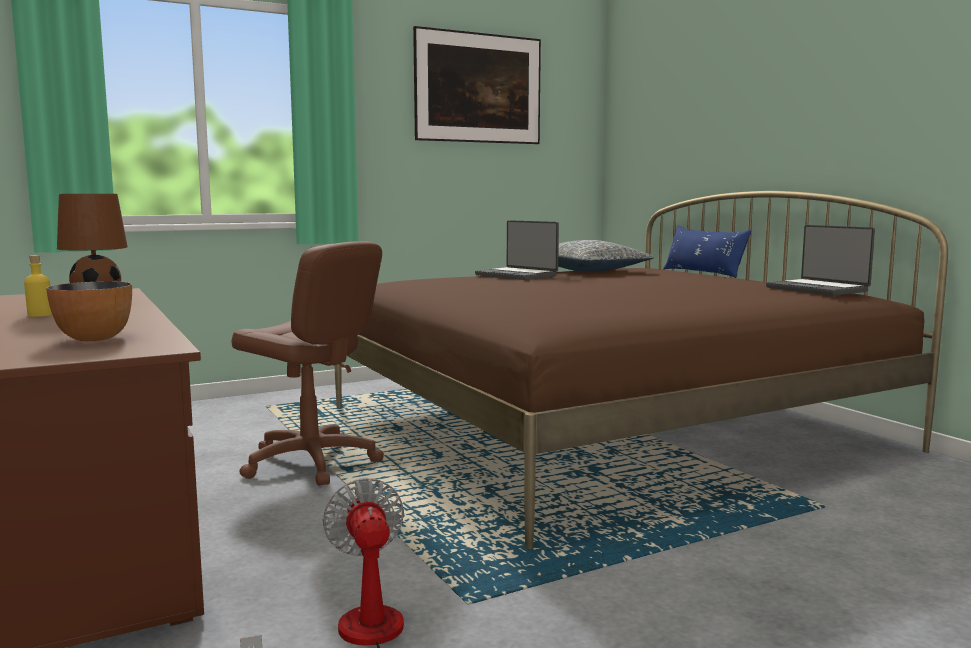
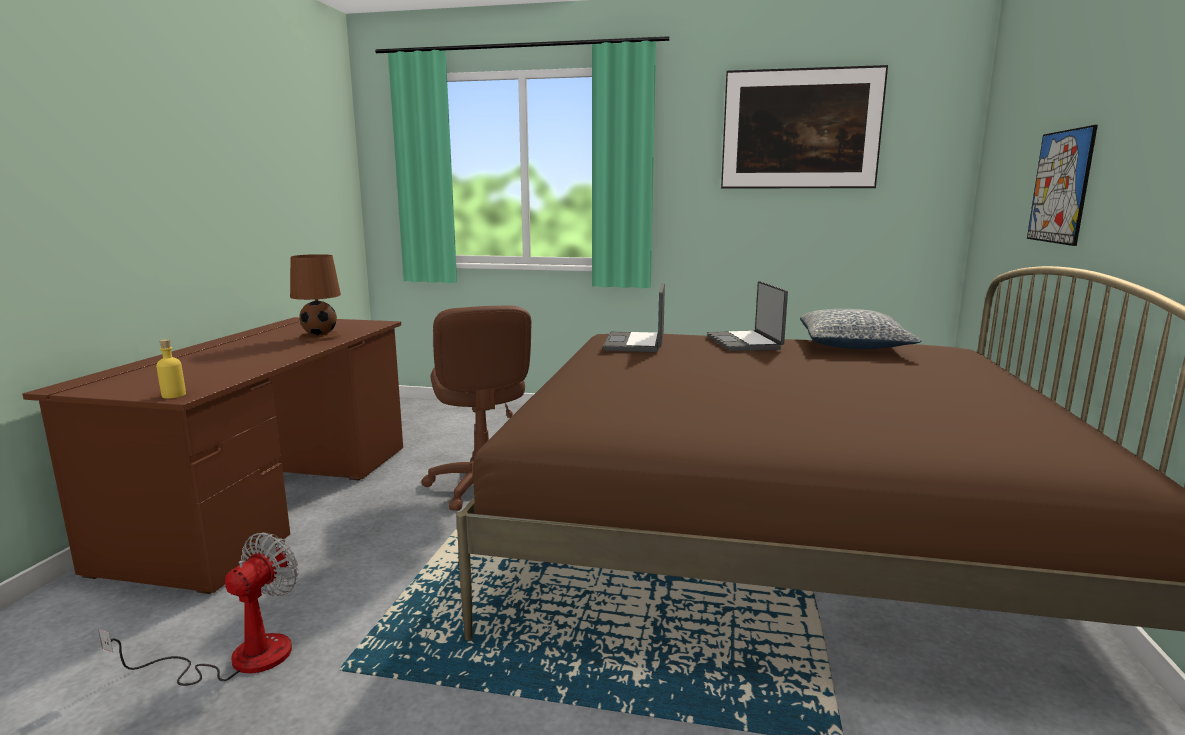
camera: 40 degrees right, 5 degrees up
(40, 315) = (262, 343): yellow bottle -> yellow bottle (173, 395)
(93, 338) = (195, 376): bowl -> none
(703, 273) = (1005, 369): blue pillow -> none
(715, 137) = (1060, 187): none -> picture
(818, 289) = (1048, 435): laptop -> laptop (636, 344)

